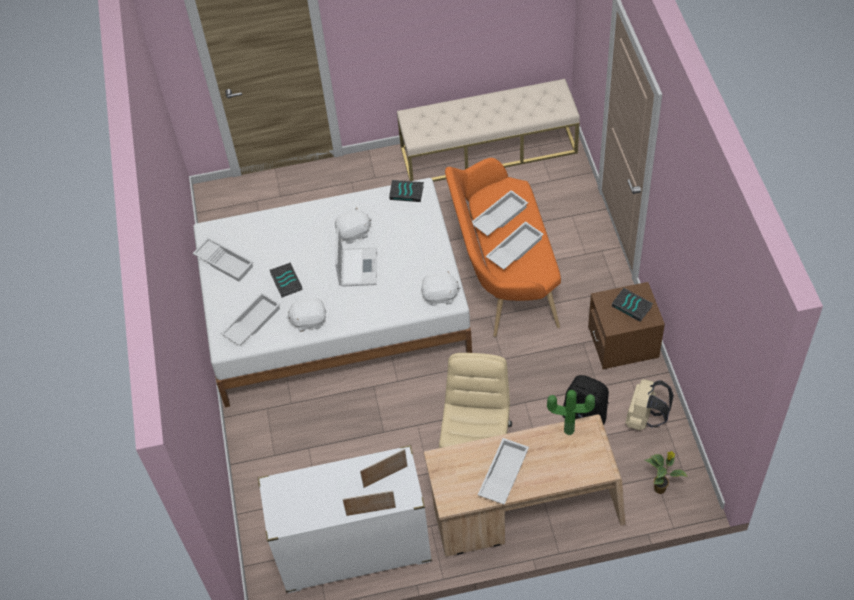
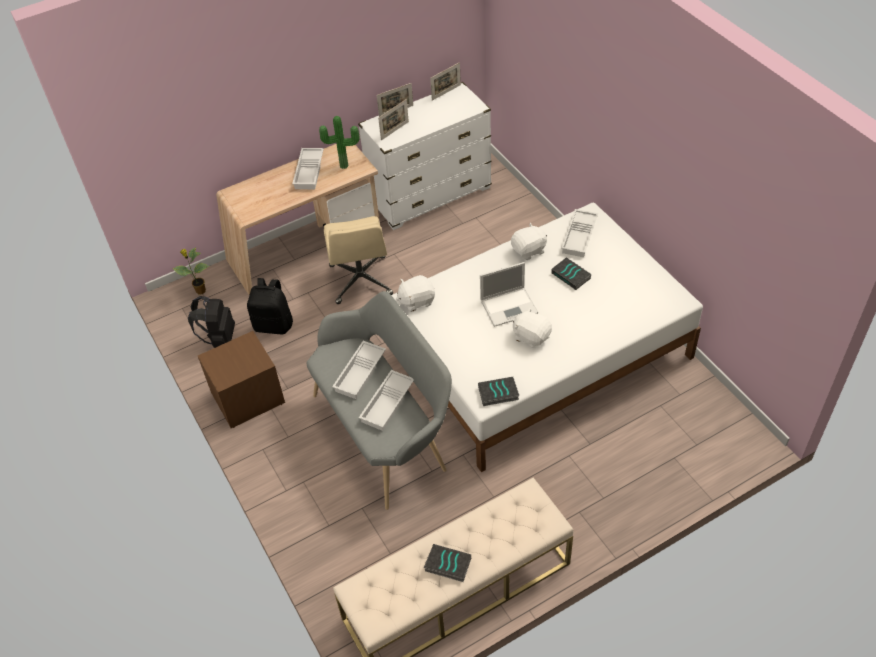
camera: 160 degrees right, 5 degrees down
(225, 262) = (642, 278): white tray -> none
(296, 525) = (446, 92): none -> picture frame
(354, 233) = (531, 336): white plush toy -> white plush toy turned 75 degrees clockwise
(358, 266) = (510, 306): laptop -> laptop turned 90 degrees counterclockwise
(502, 277) = (386, 431): orange bench -> grey bench
(569, 428) = (264, 211): potted plant -> potted plant (344, 167)
(632, 306) = (231, 363): book -> book (447, 565)
(644, 418) = (219, 338): beige backpack -> black backpack

